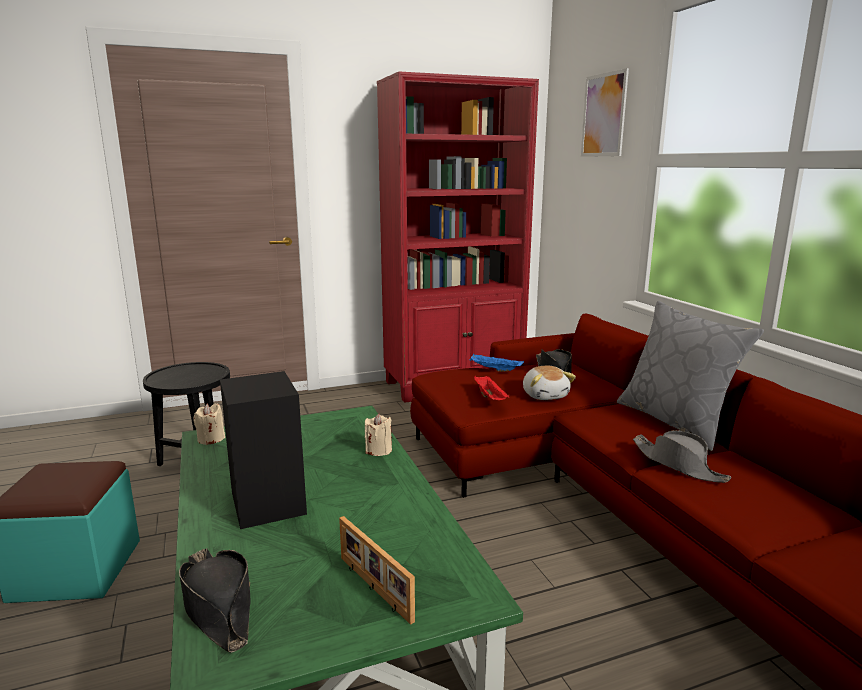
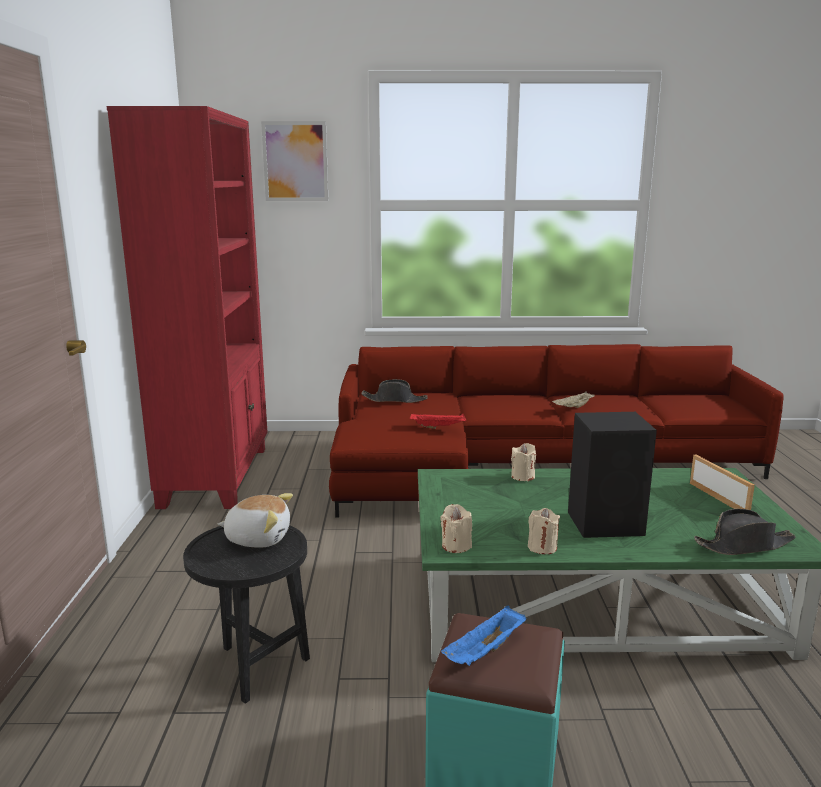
camera: 70 degrees left, 0 degrees up
(209, 474) = (542, 547): none -> beige candle
(373, 588) = (719, 498): picture frame -> picture frame turned 90 degrees counterclockwise
(494, 370) = (369, 415): blue tray -> blue tray (485, 652)
(545, 395) = (441, 412): plush toy -> plush toy (258, 538)
(675, 421) = (509, 394): grey pillow -> none
(678, 464) = (573, 408): grey hat -> beige tray

